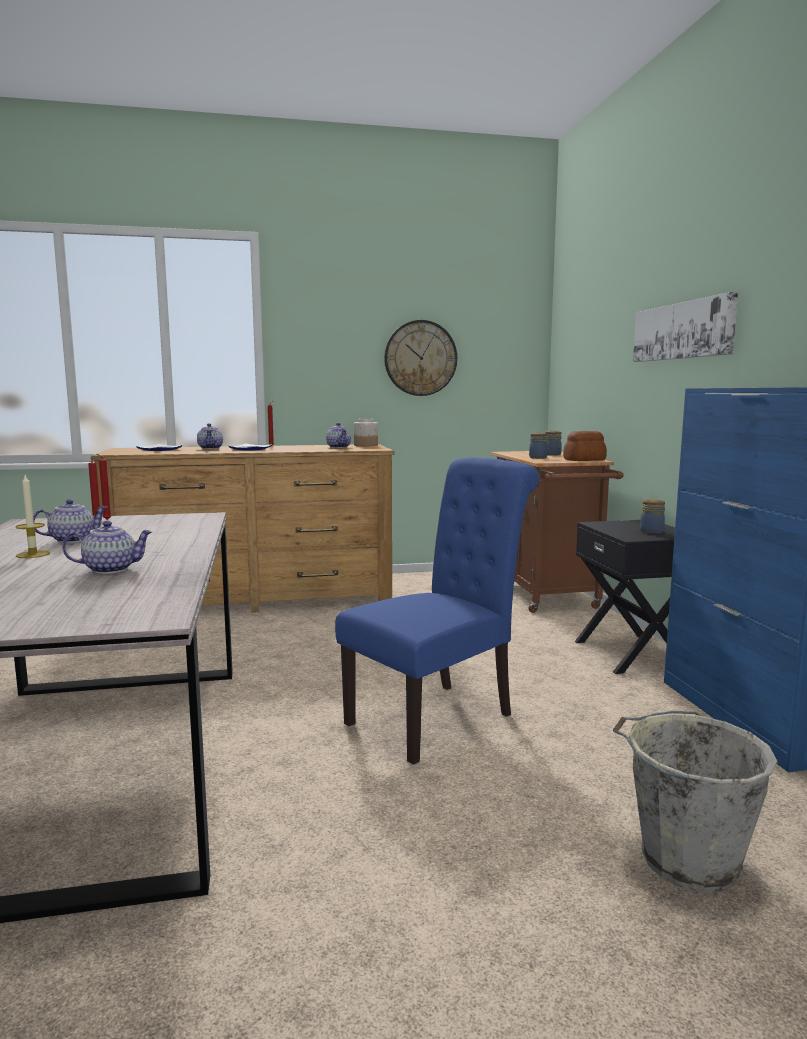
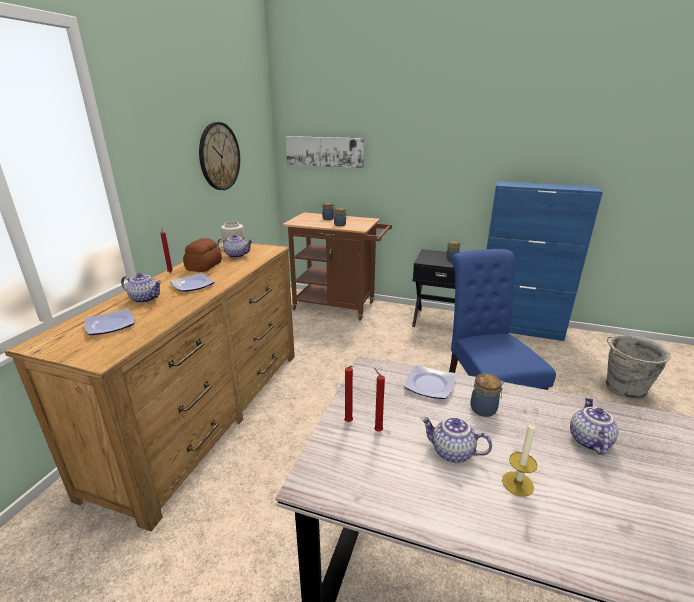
camera: 60 degrees left, 15 degrees up
(73, 540) = (451, 453): teapot -> teapot turned 60 degrees counterclockwise
(151, 542) = (484, 409): none -> jar
(184, 528) = (428, 385): none -> plate
(585, 460) = (366, 221): bread -> bread (204, 266)
(682, 331) = (441, 144): picture -> picture (324, 151)

